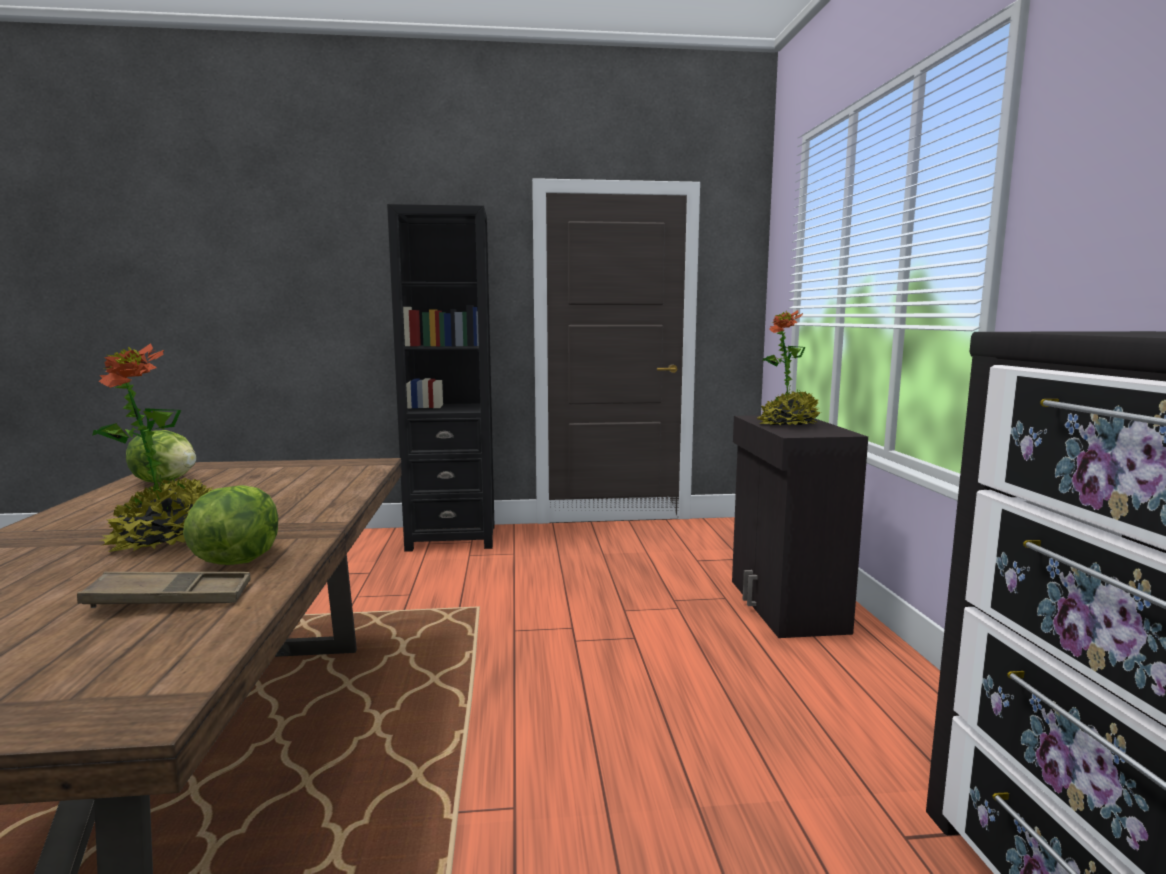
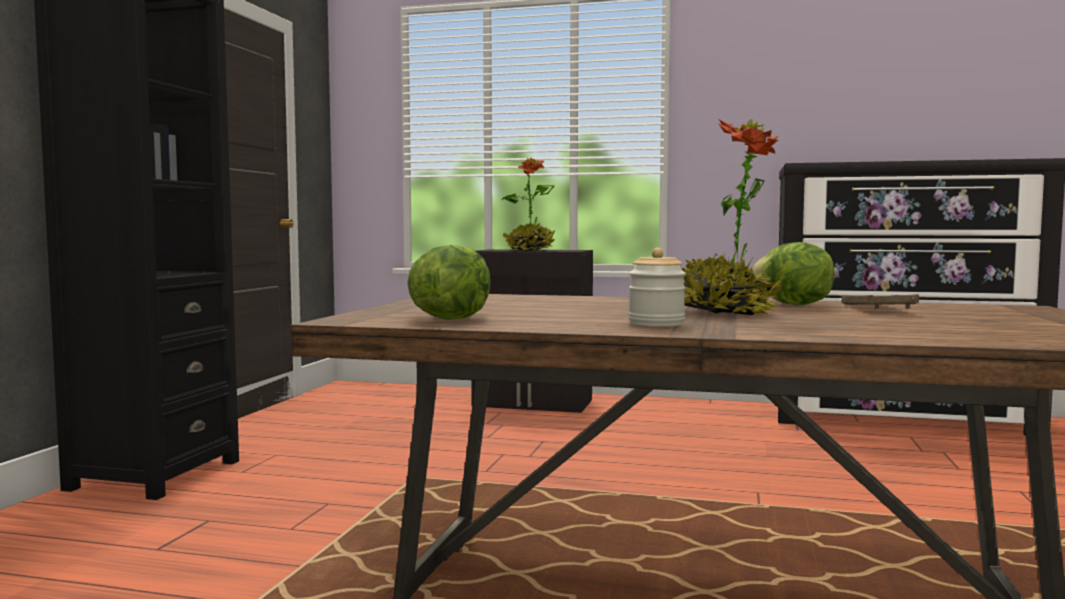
camera: 70 degrees left, 5 degrees down
(83, 524) = (656, 324): none -> jar

